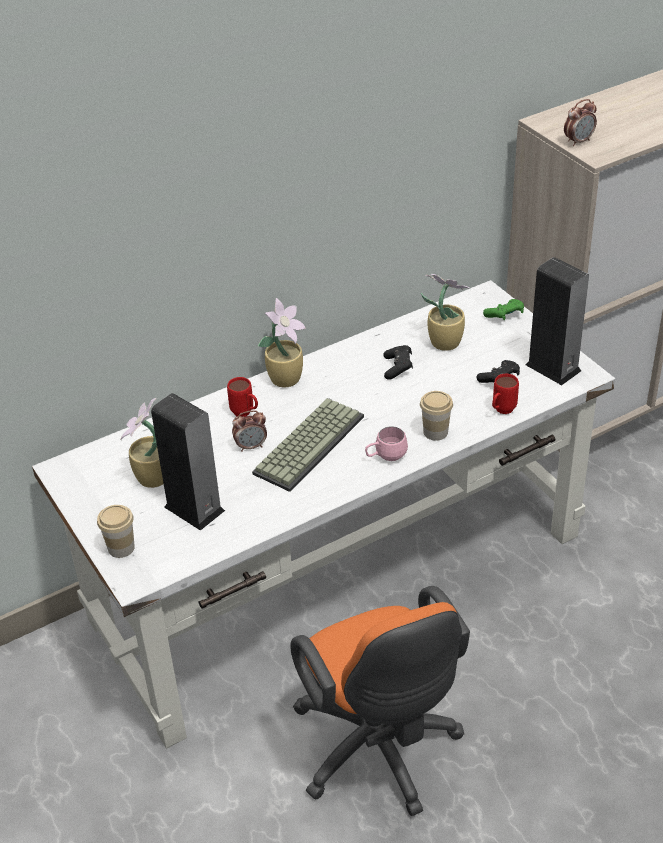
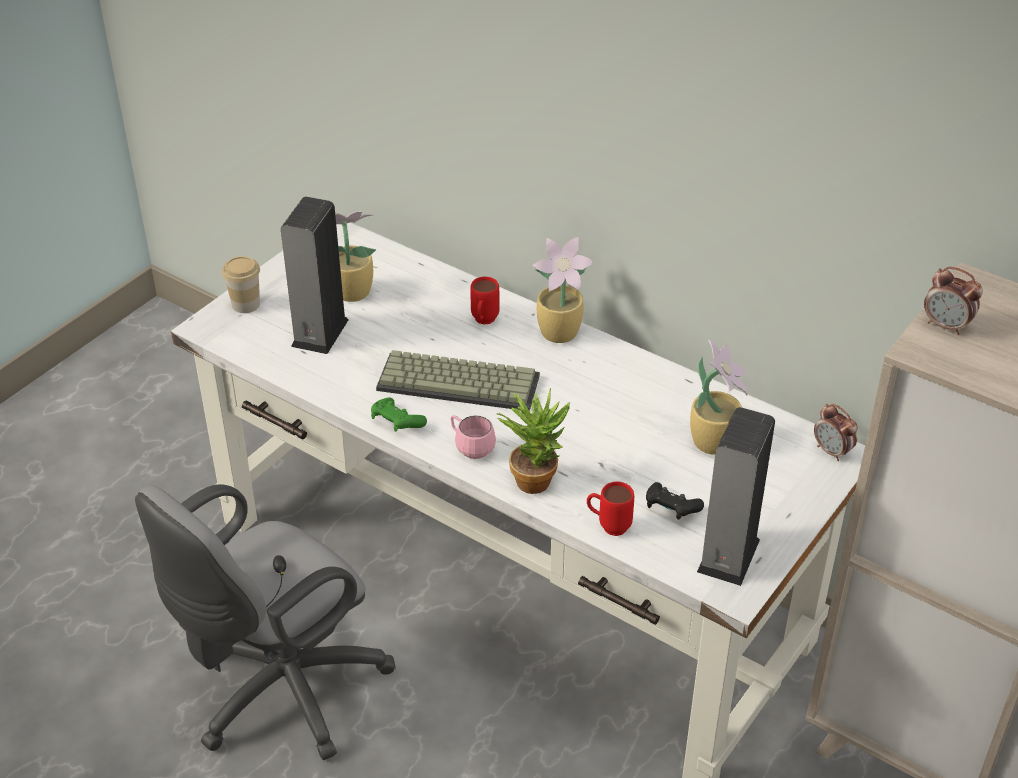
camera: 65 degrees right, 0 degrees up
(251, 446) = (433, 342): alarm clock -> alarm clock (832, 451)
(379, 752) = (279, 692): orange office chair -> grey office chair
(398, 368) = (636, 415): black game controller -> none
(435, 432) = (536, 477): cup -> potted plant
(505, 316) = (807, 483): green game controller -> green game controller (396, 423)

